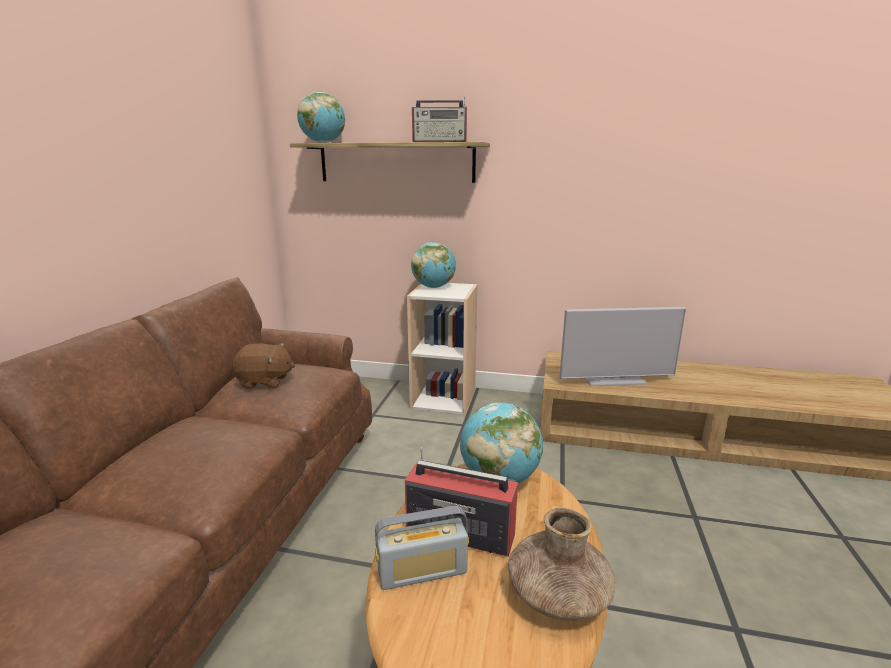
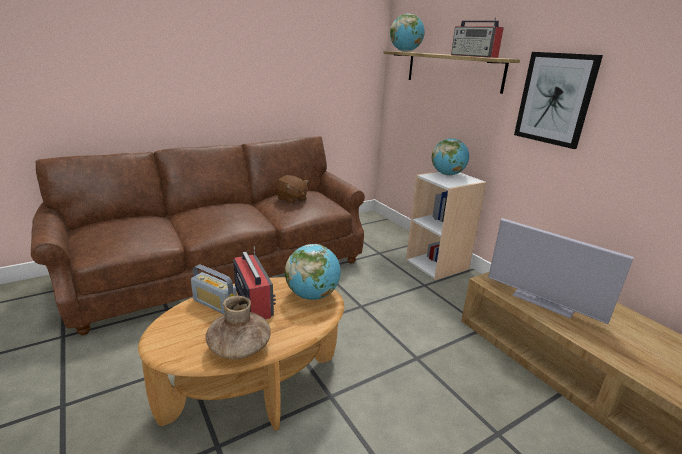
camera: 45 degrees right, 5 degrees up
(540, 181) = (555, 99): none -> picture

